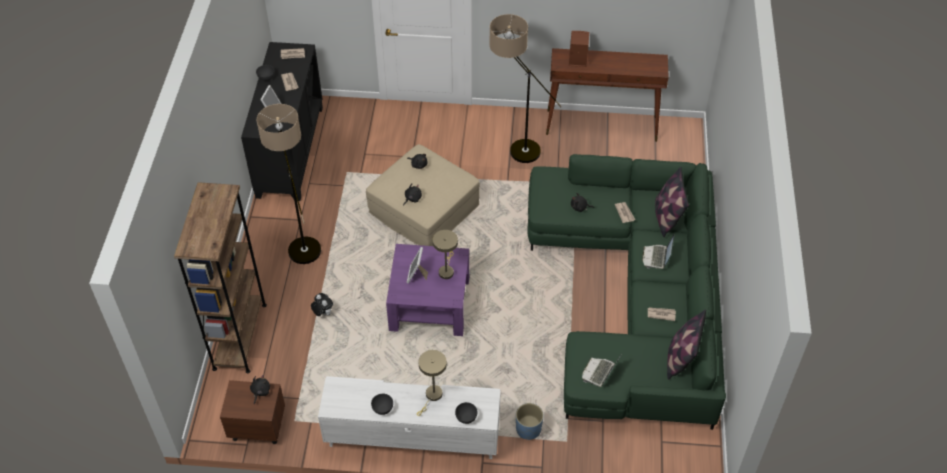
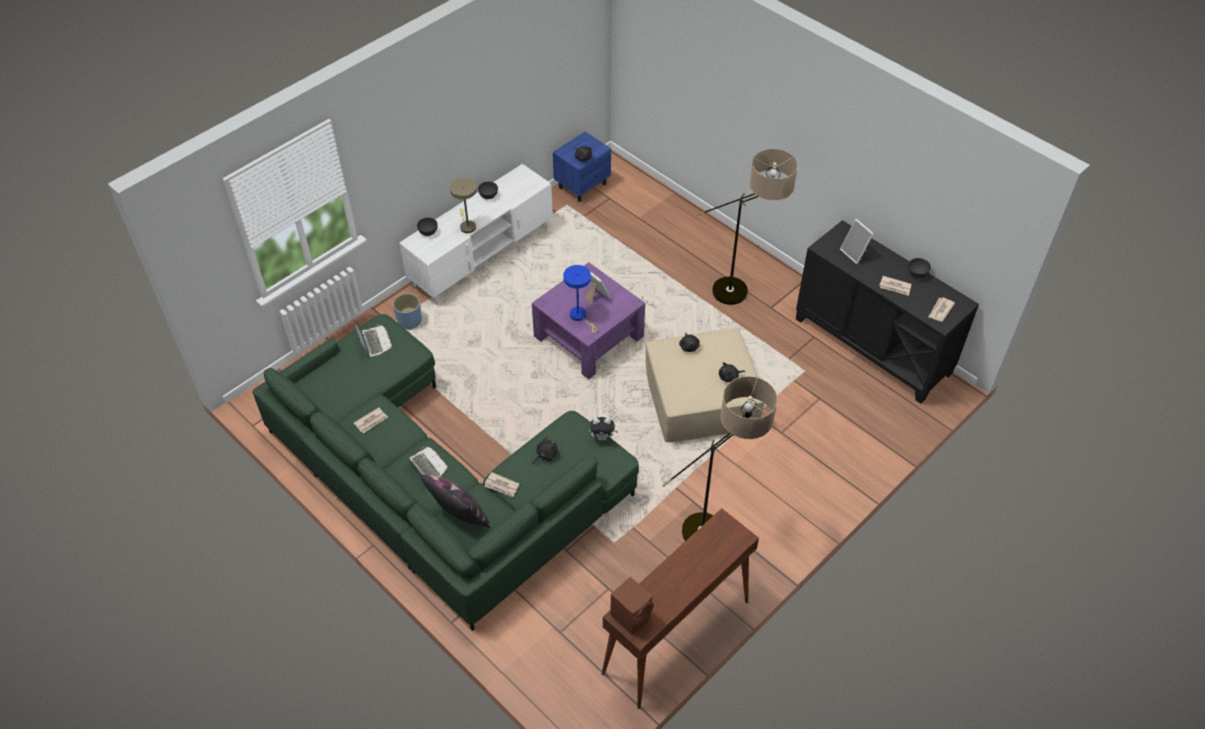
camera: 130 degrees right, 0 degrees up
(240, 336) = (676, 213): brown bookcase -> none
(257, 427) = (583, 185): brown nightstand -> blue nightstand
(323, 313) = (649, 268): plush toy -> plush toy (602, 437)
(446, 270) = (580, 316): beige table lamp -> blue table lamp
(577, 59) = (716, 546): brown speaker -> brown speaker (632, 616)
(680, 358) = (321, 403): pillow -> none

